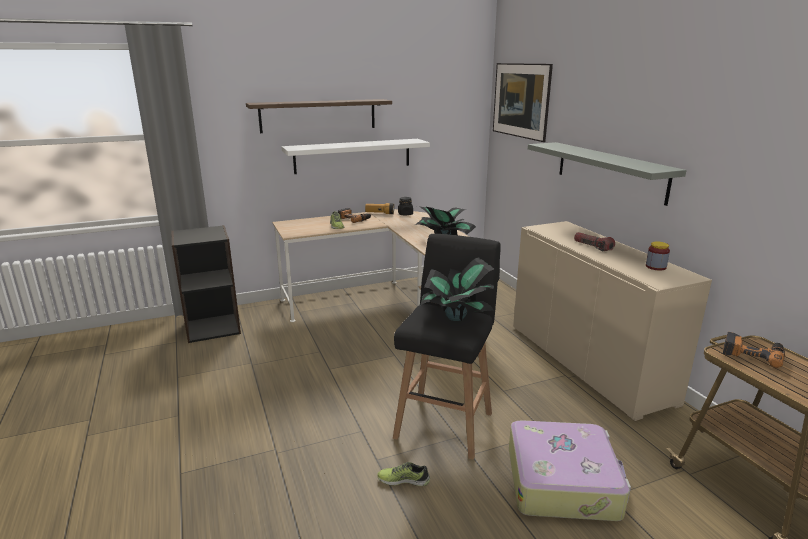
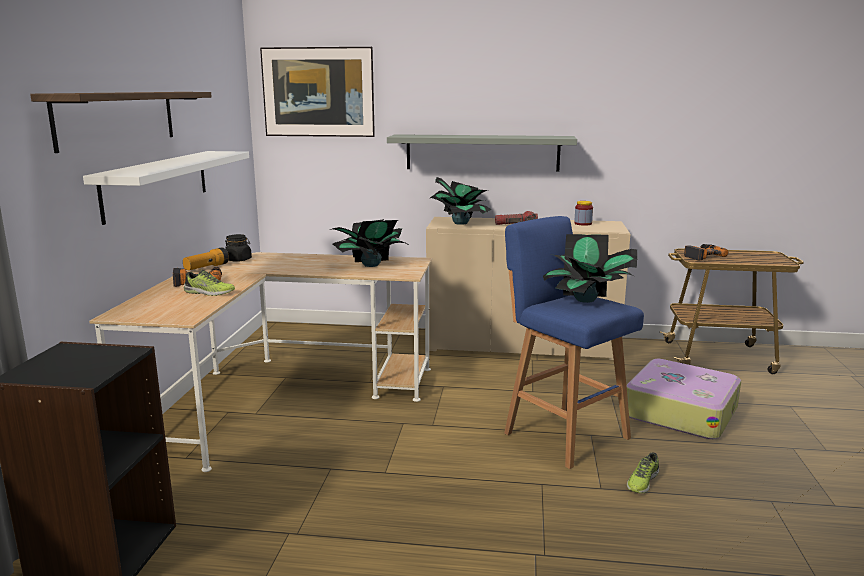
camera: 60 degrees left, 5 degrees down
(445, 423) = (563, 434): black stool -> blue stool
(559, 231) = (461, 223): none -> potted plant

